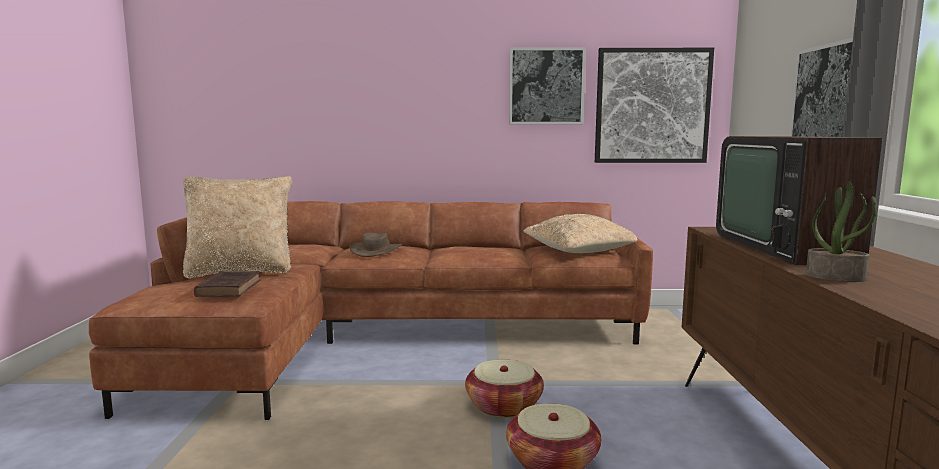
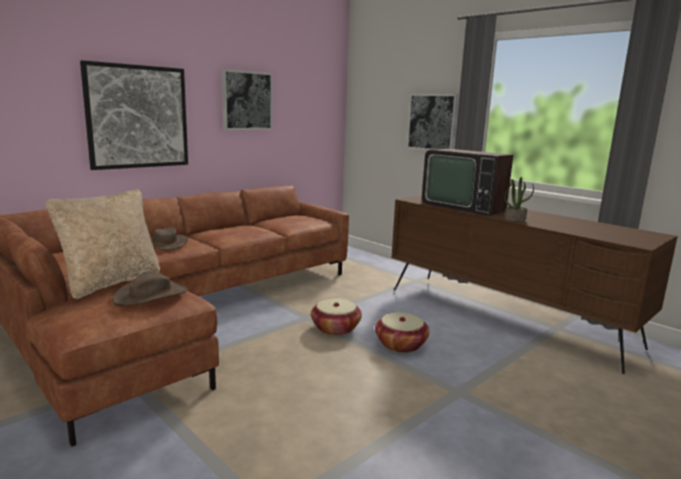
camera: 45 degrees left, 5 degrees up
(230, 288) = (151, 295): brown book -> brown hat
(579, 249) = (298, 219): beige pillow -> none
(652, 106) = (308, 116): picture -> picture (138, 117)

